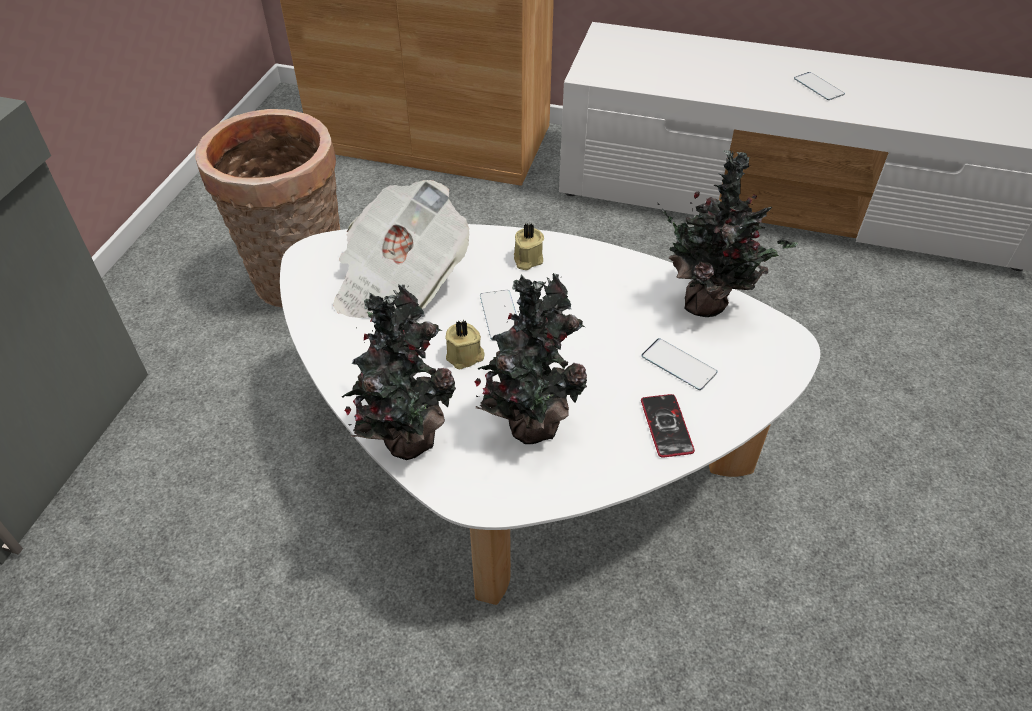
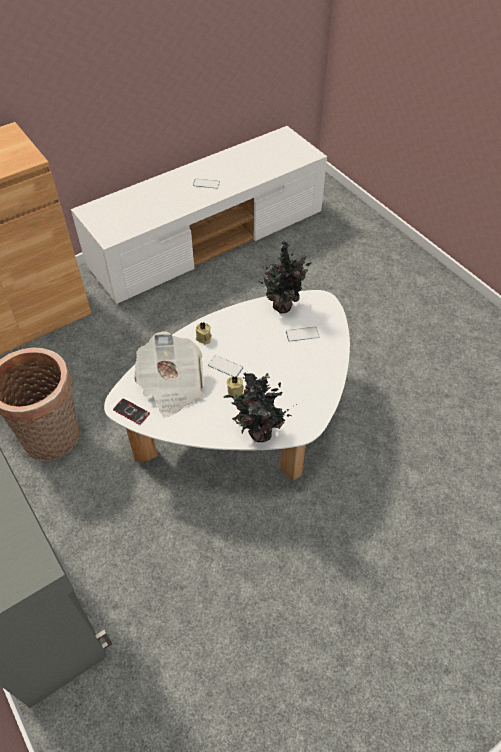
camera: 50 degrees left, 5 degrees up
(529, 423) = (287, 393): potted plant -> none
(666, 426) = (325, 357): phone -> phone (131, 412)

